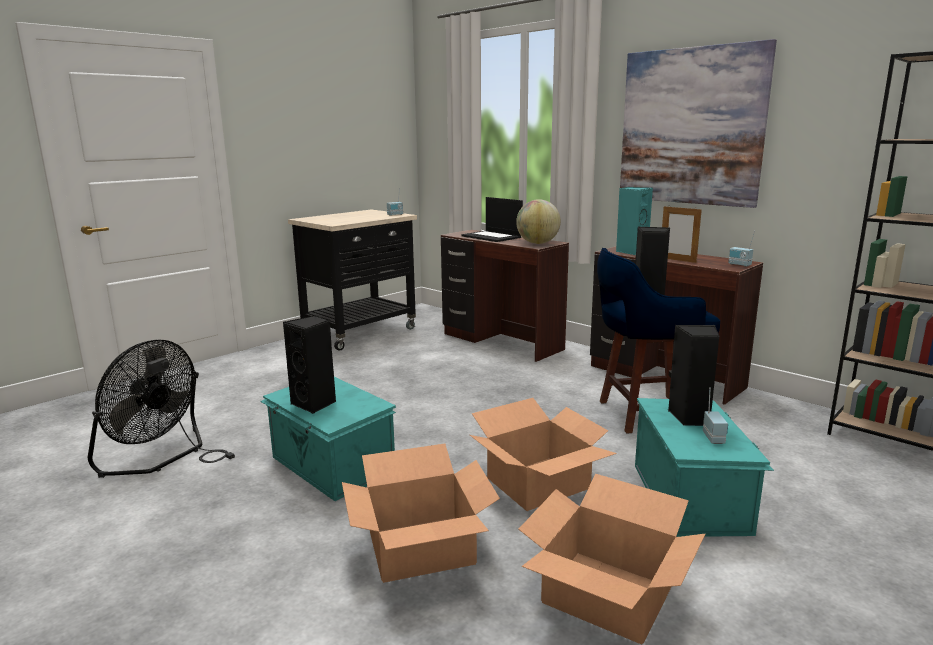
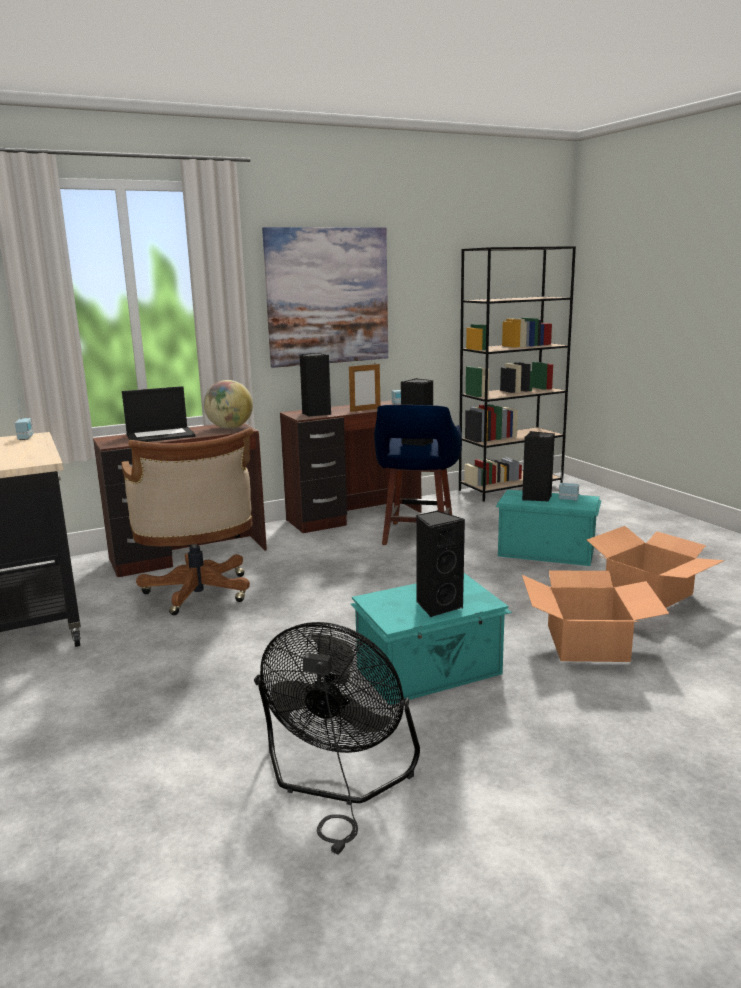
camera: 70 degrees left, 0 degrees up
(170, 455) = (333, 783): black fan -> black fan turned 150 degrees clockwise
(433, 360) = (200, 594): none -> office chair
(539, 483) = (508, 589): cardboard box -> none
(631, 251) = (316, 414): turquoise speaker -> black speaker

